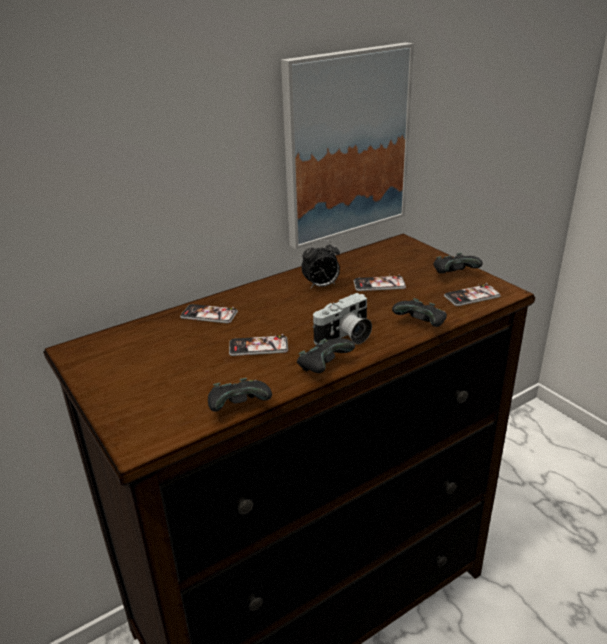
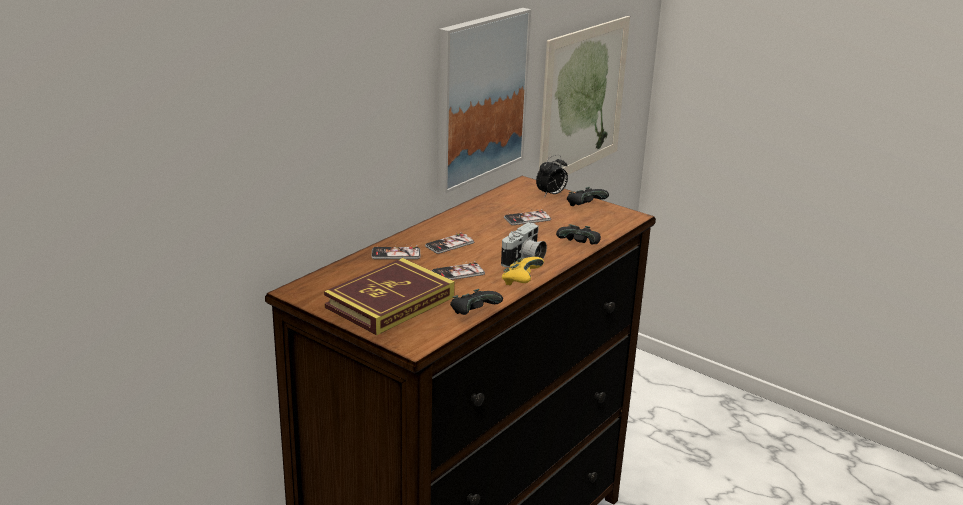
camera: 20 degrees left, 5 degrees down
(157, 377) = (390, 302): none -> book
(321, 286) = (478, 224): alarm clock -> alarm clock (551, 194)
(324, 367) = (521, 281): black game controller -> yellow game controller
(472, 296) = (607, 222): phone -> phone (449, 244)
(491, 155) = (583, 100): none -> picture

